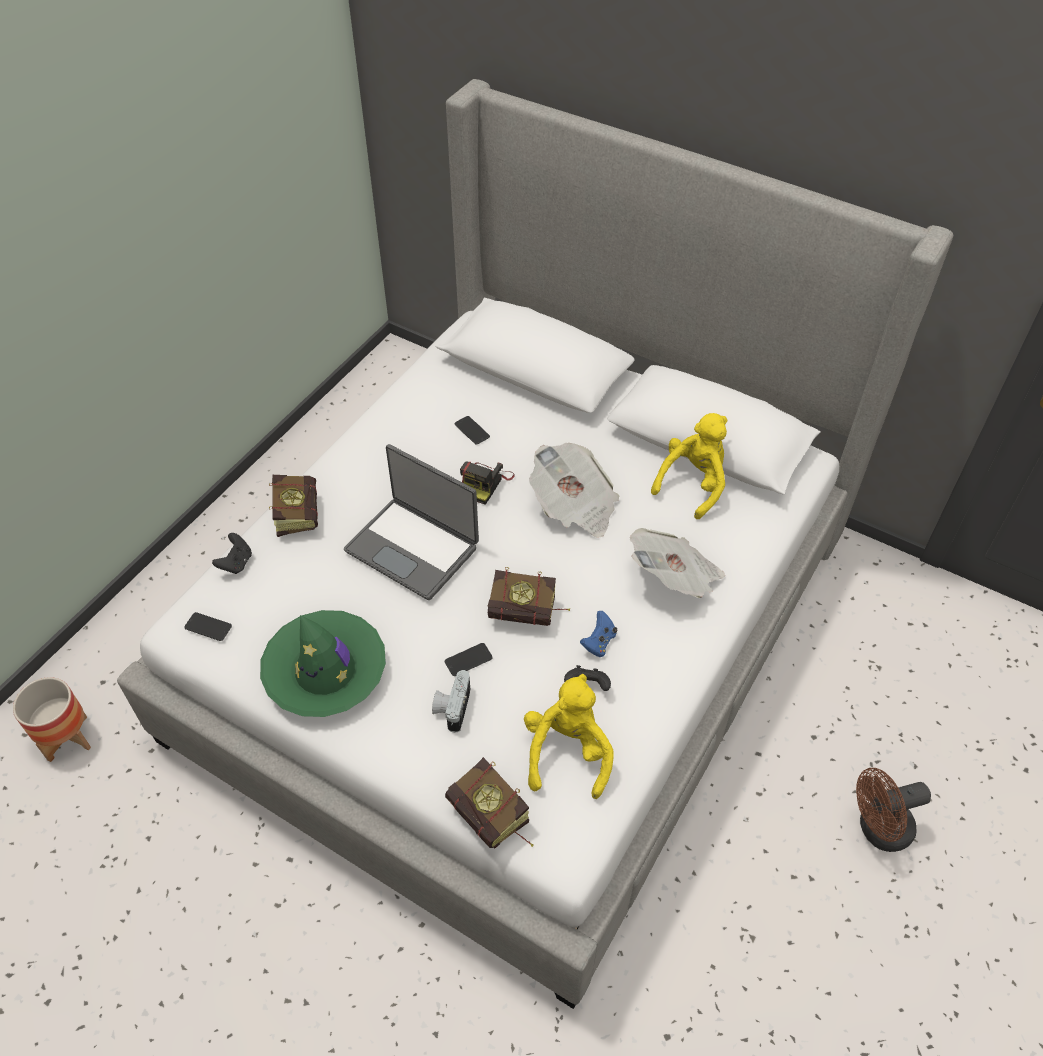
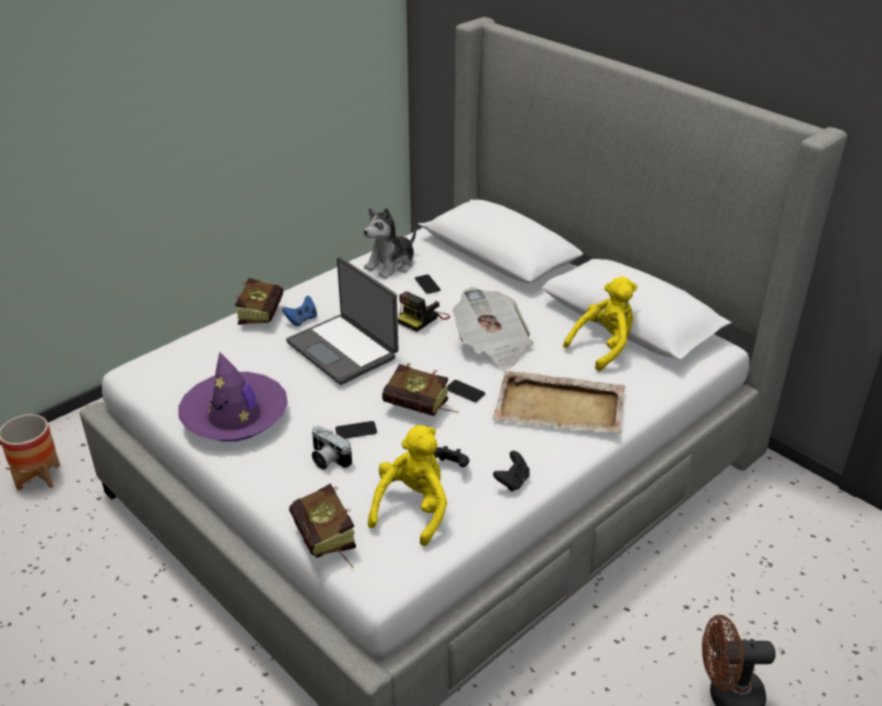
camera: 15 degrees right, 15 degrees down
(208, 627) = (157, 372): phone -> phone (465, 391)
(236, 563) = (199, 337): black game controller -> black game controller (512, 482)
(325, 671) = (235, 416): green hat -> purple hat
(420, 408) = (391, 265): none -> plush toy
(452, 707) = (327, 459): camera -> camera turned 75 degrees counterclockwise
(599, 642) = (474, 439): blue game controller -> blue game controller (302, 320)
(675, 578) = (561, 407): newspaper -> beige tray

